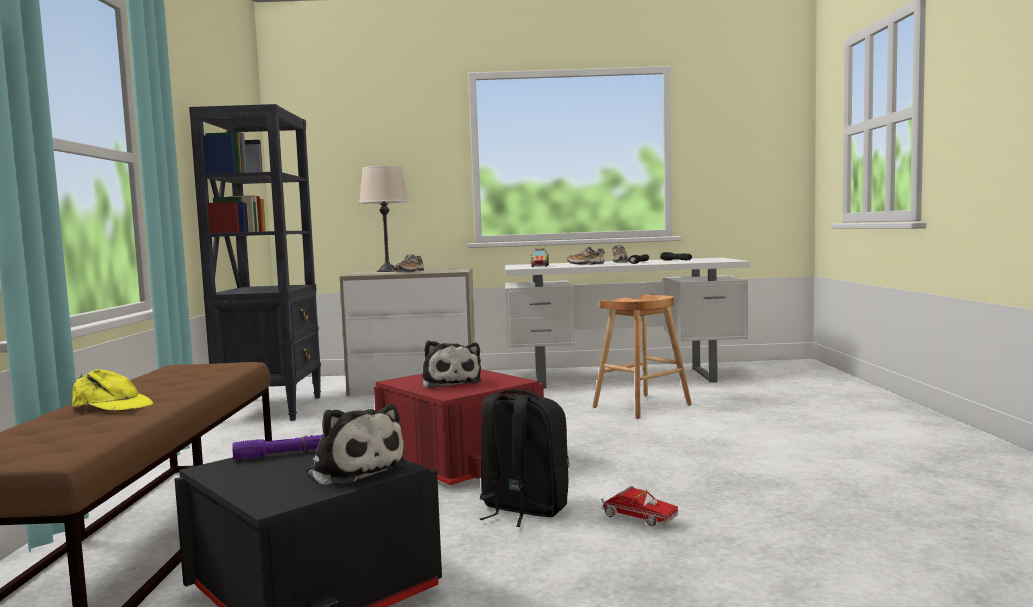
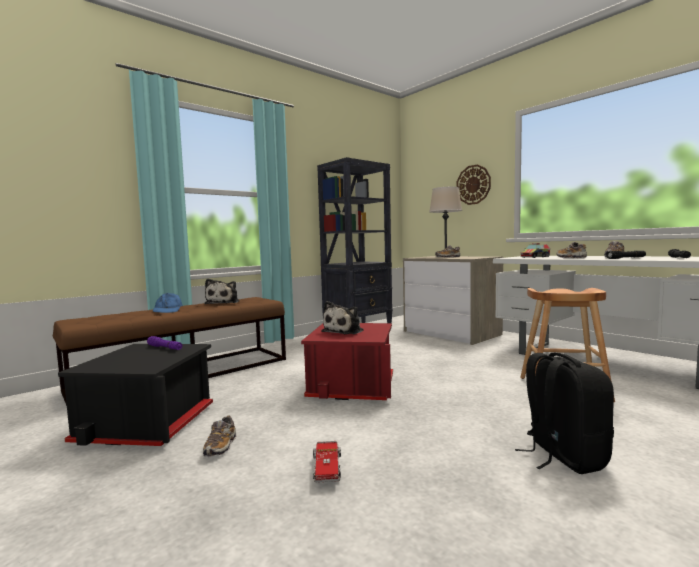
camera: 50 degrees right, 0 degrees up
(112, 405) = (168, 310): yellow cap -> blue cap
(354, 469) = (144, 363): plush toy -> plush toy (224, 302)
(408, 164) = (473, 184): none -> wall clock
(495, 556) = (221, 446): none -> shoe
(522, 509) = (299, 427): black backpack -> black backpack (563, 456)

